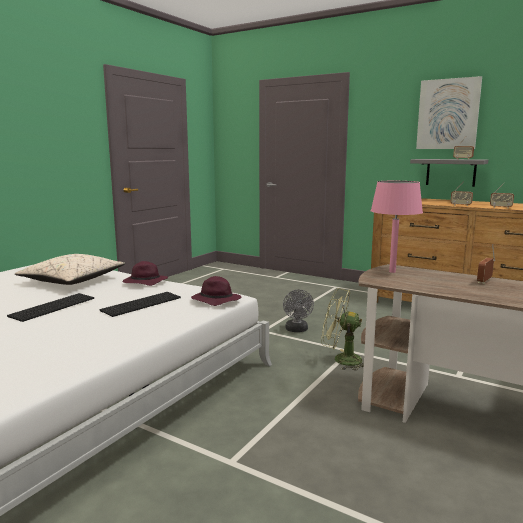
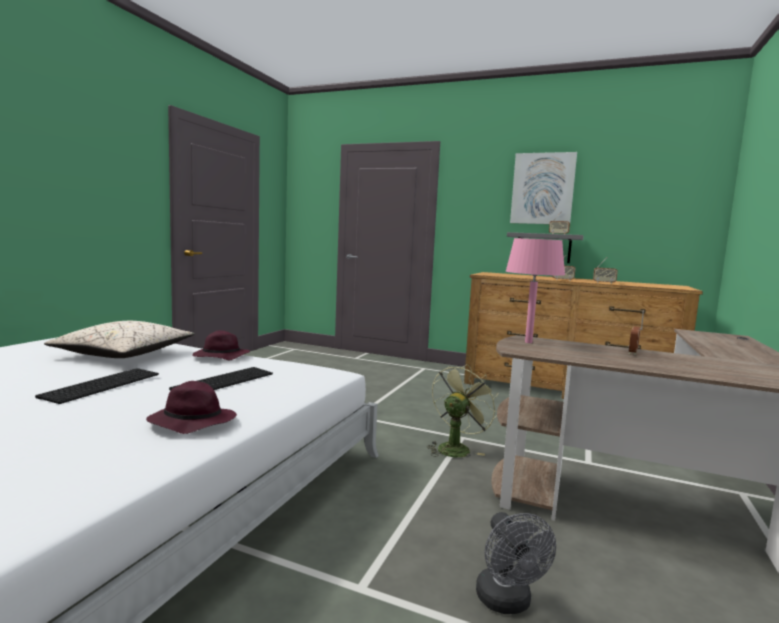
camera: 10 degrees left, 5 degrees down
(215, 300) = (317, 377): purple hat -> purple hat (191, 422)
(297, 330) = (396, 415): grey fan -> grey fan (507, 603)
(341, 360) = (456, 448): green fan -> green fan turned 120 degrees clockwise

